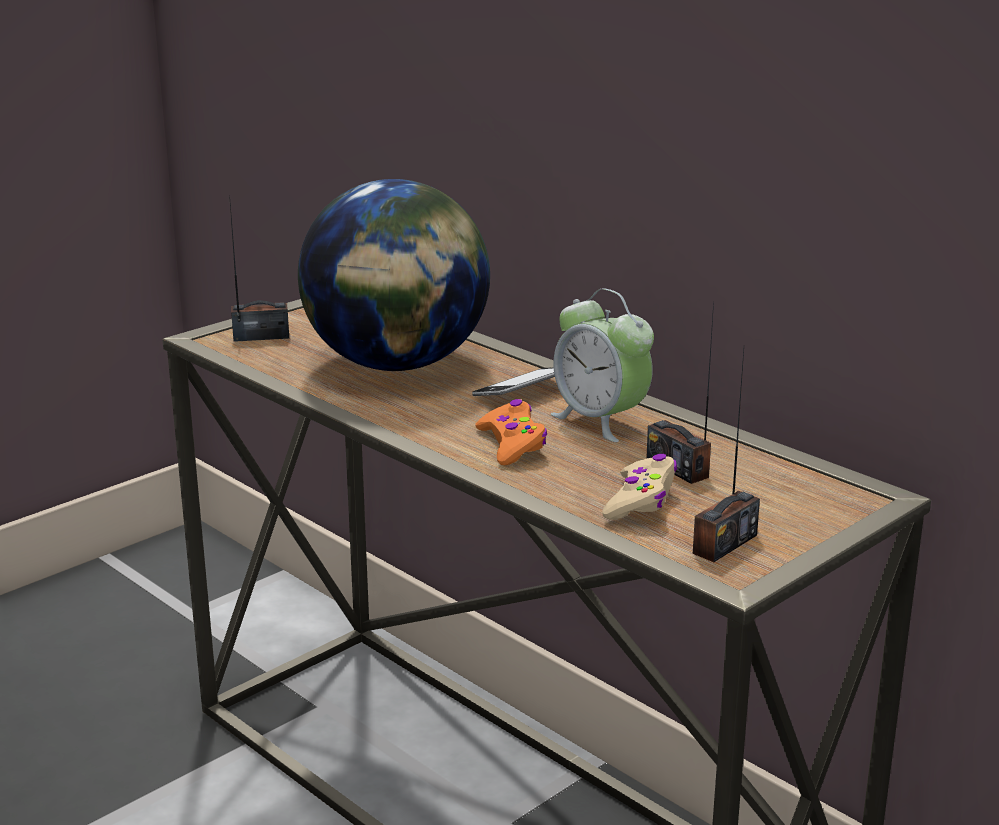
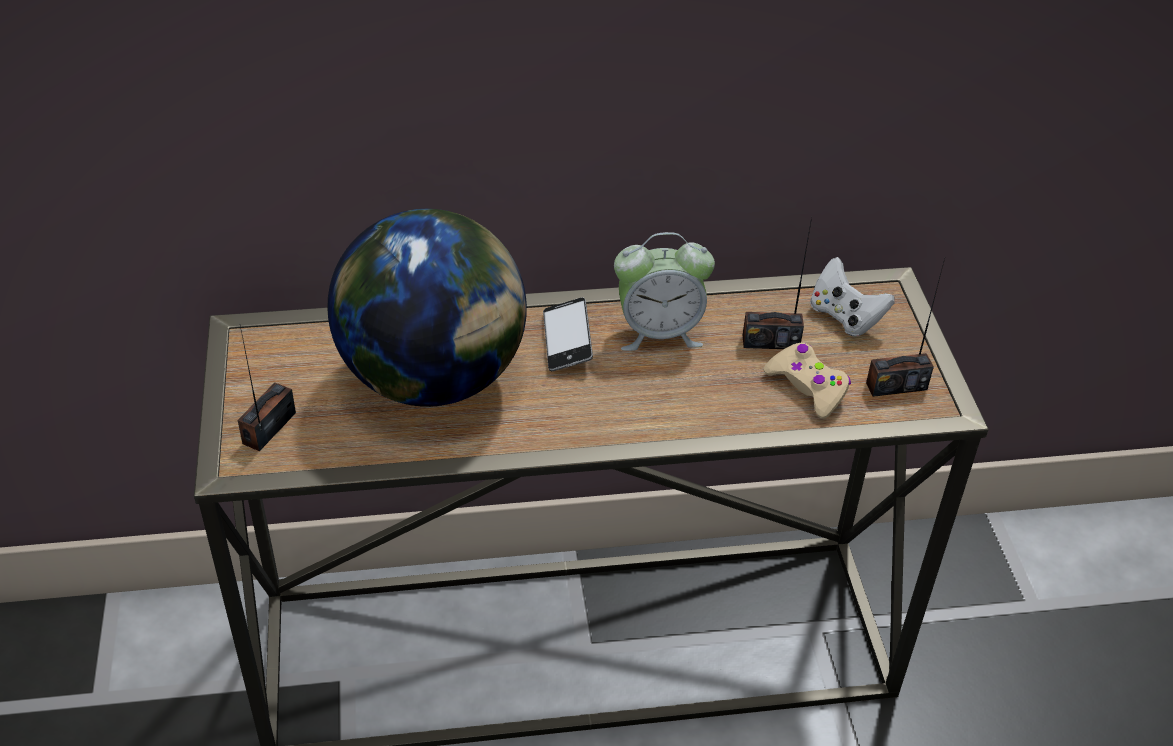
camera: 55 degrees left, 20 degrees up
(512, 444) = (655, 397): orange game controller -> none
(724, 544) = (896, 386): radio -> radio turned 90 degrees clockwise
(782, 490) = (844, 317): none -> white game controller

